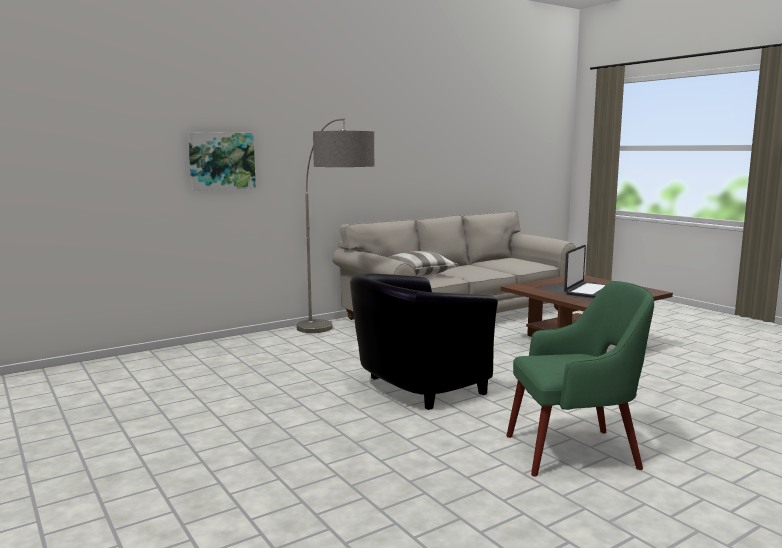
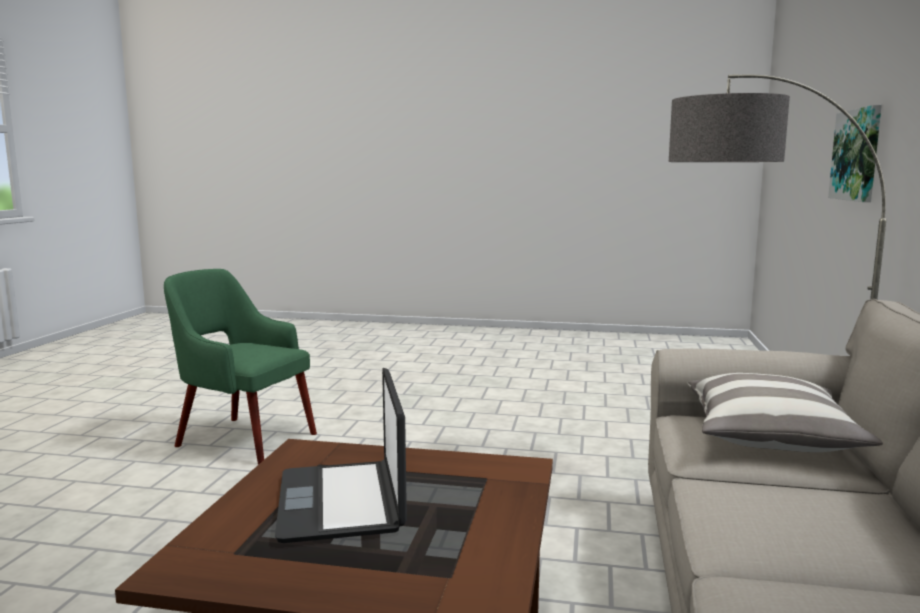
camera: 135 degrees right, 0 degrees up
(415, 388) = (474, 444): black armchair -> none
(576, 451) = (243, 439): green armchair -> green armchair turned 75 degrees clockwise

